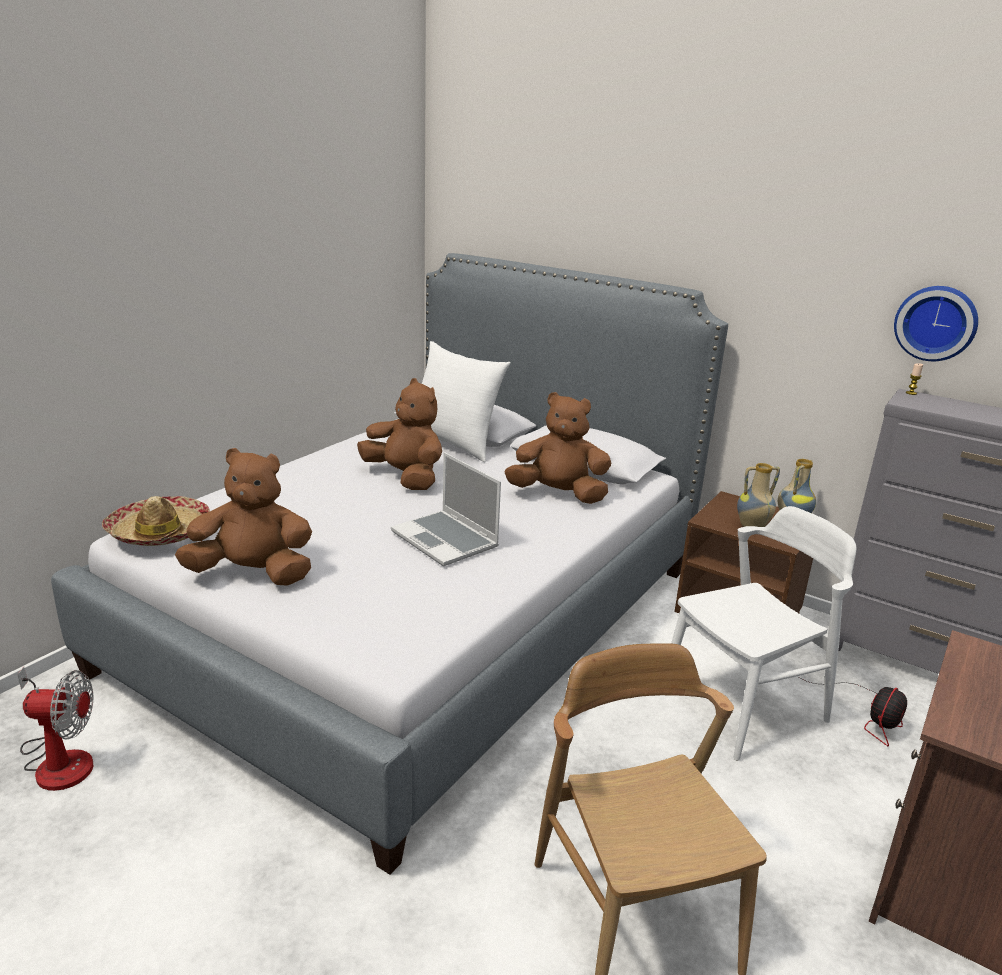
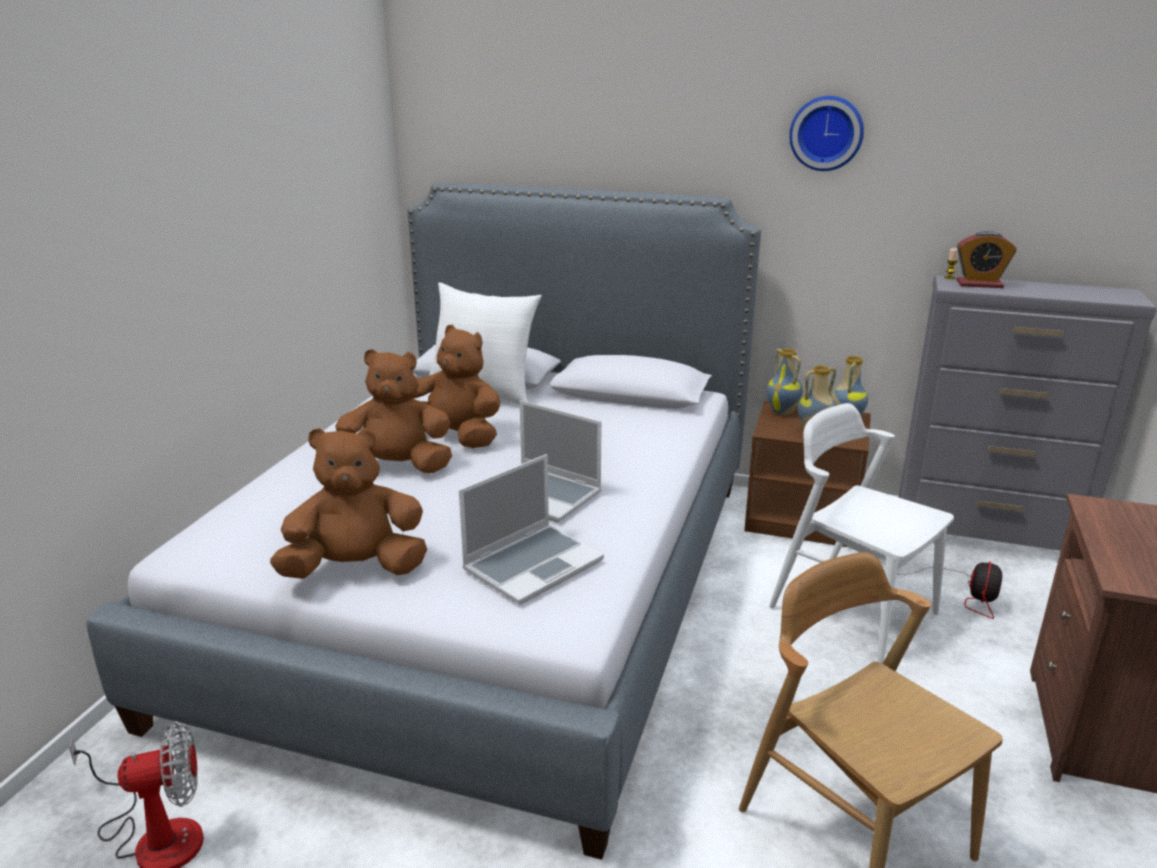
camera: 15 degrees left, 0 degrees up
(159, 532) = (215, 543): hat -> none
(398, 598) = (533, 564): none -> laptop
(558, 494) = (624, 429): brown plush toy -> brown plush toy (395, 467)
(733, 504) = (783, 412): none -> vase
(744, 706) = (852, 609): white chair -> white chair turned 90 degrees counterclockwise
(936, 322) = (964, 207): wall clock -> wall clock (826, 133)
(938, 403) = (979, 284): none -> alarm clock

